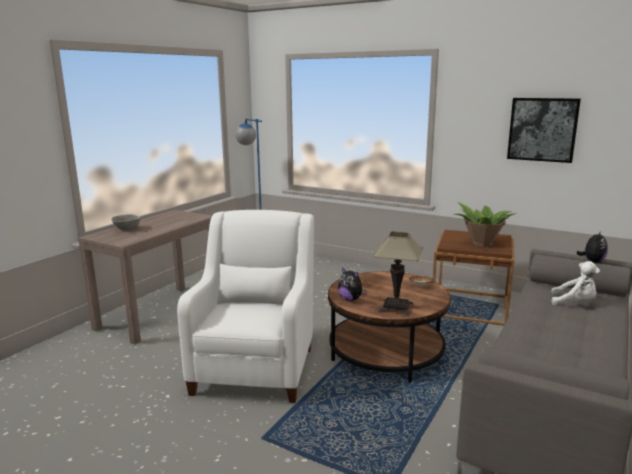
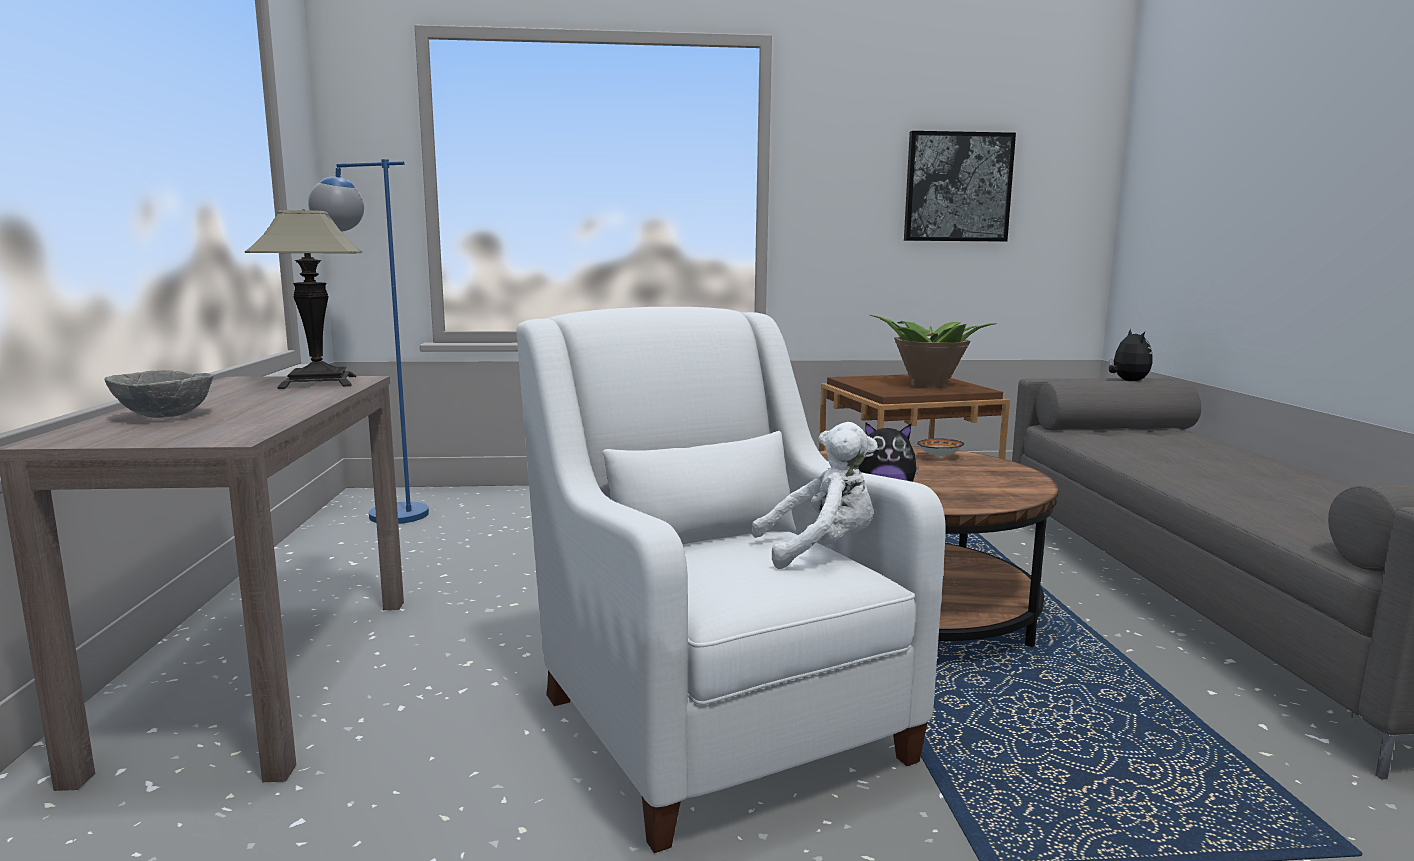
camera: 35 degrees left, 5 degrees down
(396, 307) = (985, 491): table lamp -> table lamp (319, 382)
(574, 302) = (1164, 442): white plush toy -> white plush toy (820, 550)

